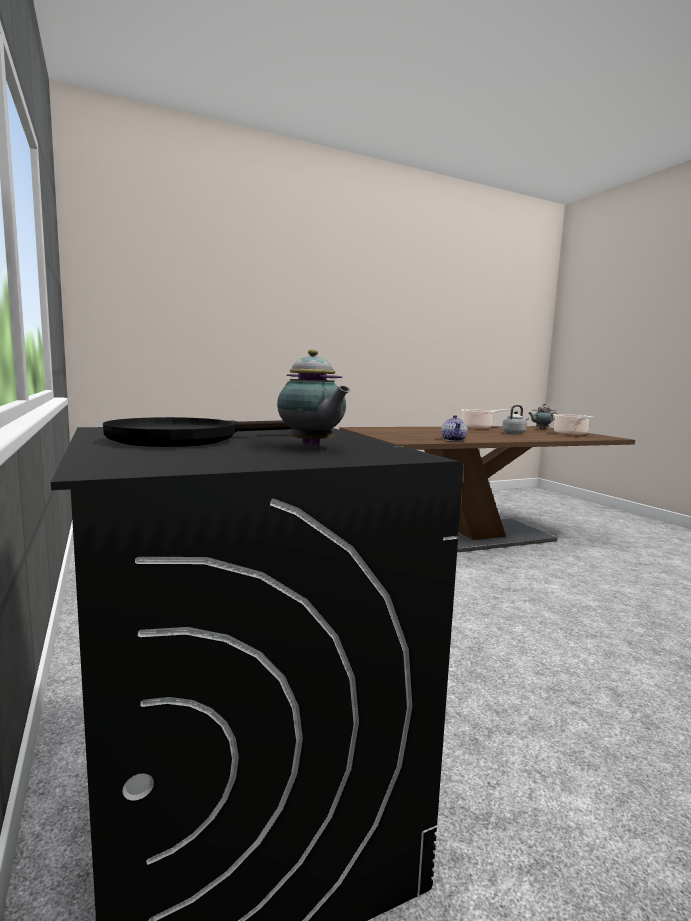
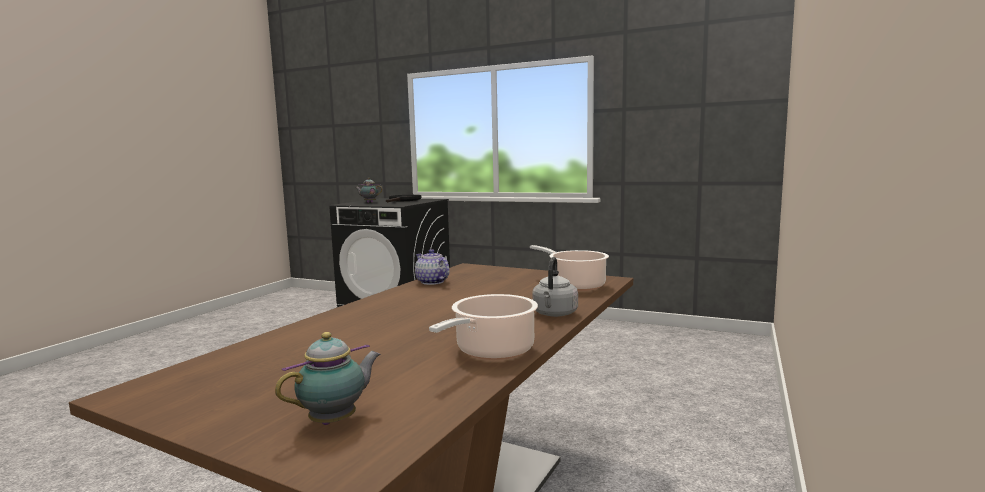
camera: 140 degrees right, 0 degrees up
(514, 433) = (384, 339): grey kettle -> grey kettle (554, 314)
(571, 434) = (245, 384): cooking pot -> cooking pot (575, 285)

